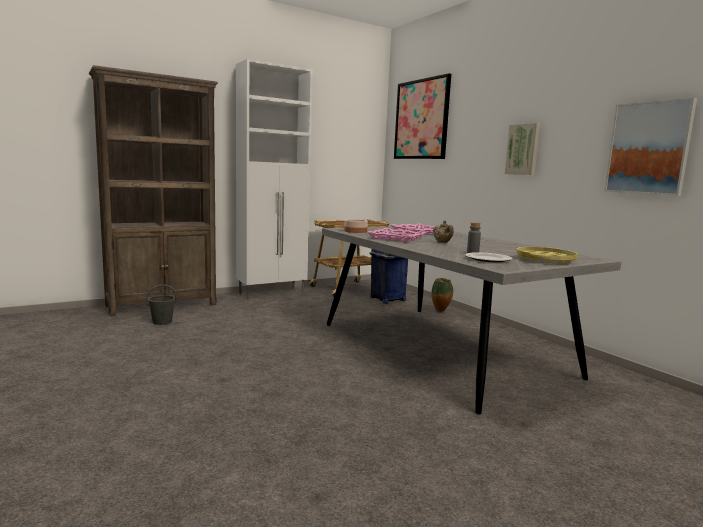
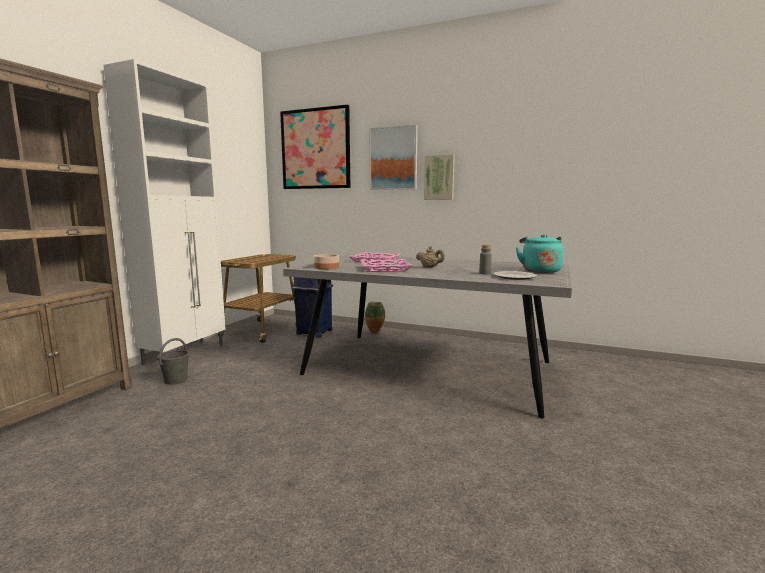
camera: 35 degrees left, 0 degrees up
(162, 322) = (83, 435): grey bucket -> grey bucket (176, 380)
(545, 260) = (539, 270): yellow tray -> turquoise kettle
(649, 148) = (555, 175): picture -> picture (393, 158)

